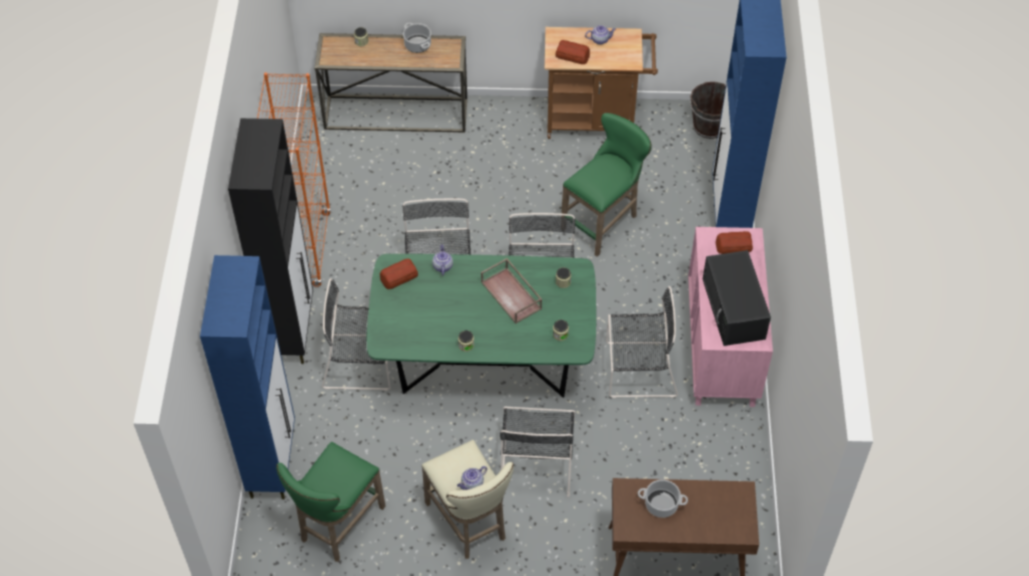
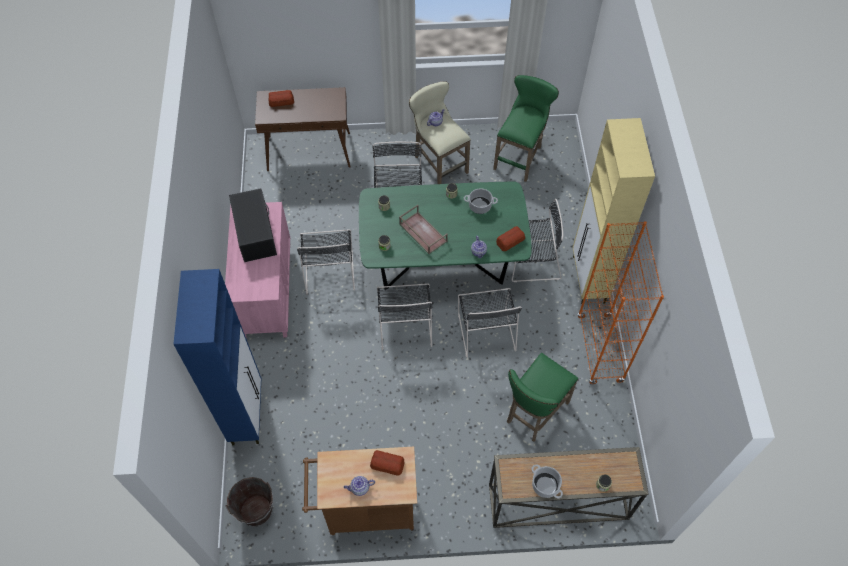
camera: 175 degrees right, 5 degrees up
(273, 462) = (573, 190): blue cabinet -> none
(292, 330) = (588, 280): black cabinet -> beige cabinet
(603, 222) = (356, 395): green stool -> green stool (533, 413)
(638, 369) = (329, 270): black chair -> black chair turned 90 degrees counterclockwise
(662, 504) = (315, 107): cooking pot -> cooking pot (479, 206)
(733, 246) = (249, 284): bread -> bread (281, 101)

